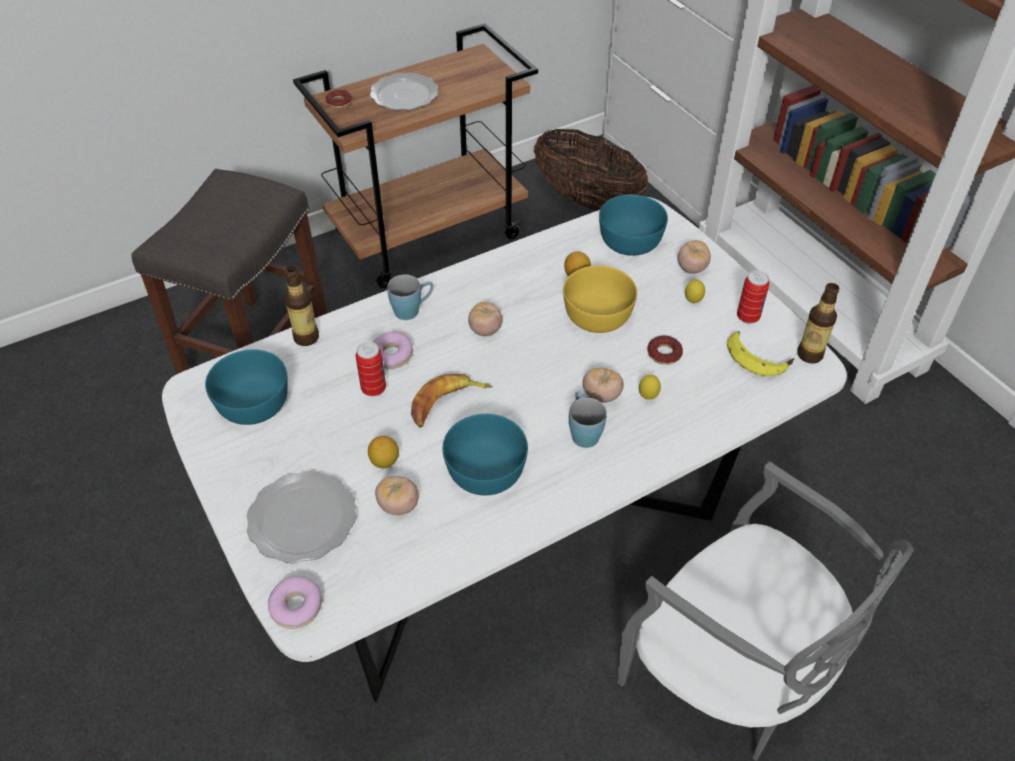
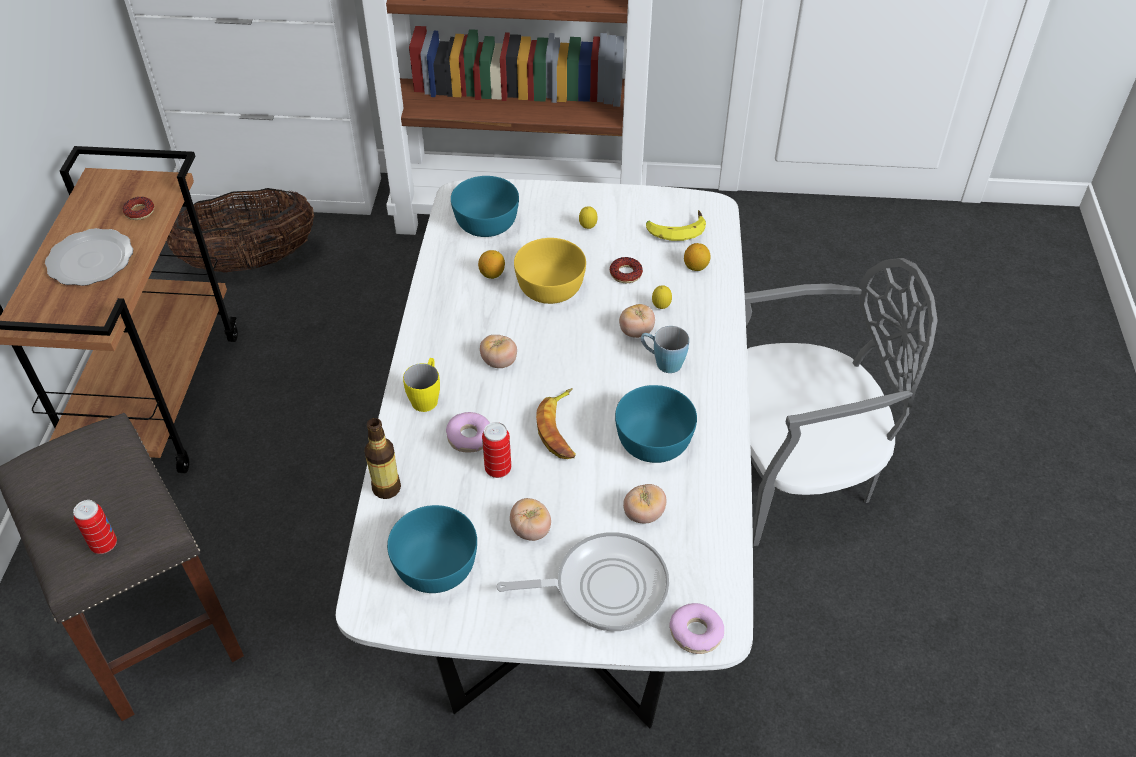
camera: 55 degrees left, 0 degrees up
(303, 517) = (604, 587): plate -> frying pan
(339, 102) = (36, 312): donut -> donut (139, 212)
(385, 461) = (588, 501): lemon -> lemon (696, 267)
(412, 310) = (426, 396): blue mug -> yellow mug
(692, 268) = (552, 207): tomato -> tomato (530, 530)
(748, 317) = (631, 210): can -> can (104, 544)
(810, 355) = (697, 202): bottle -> none

